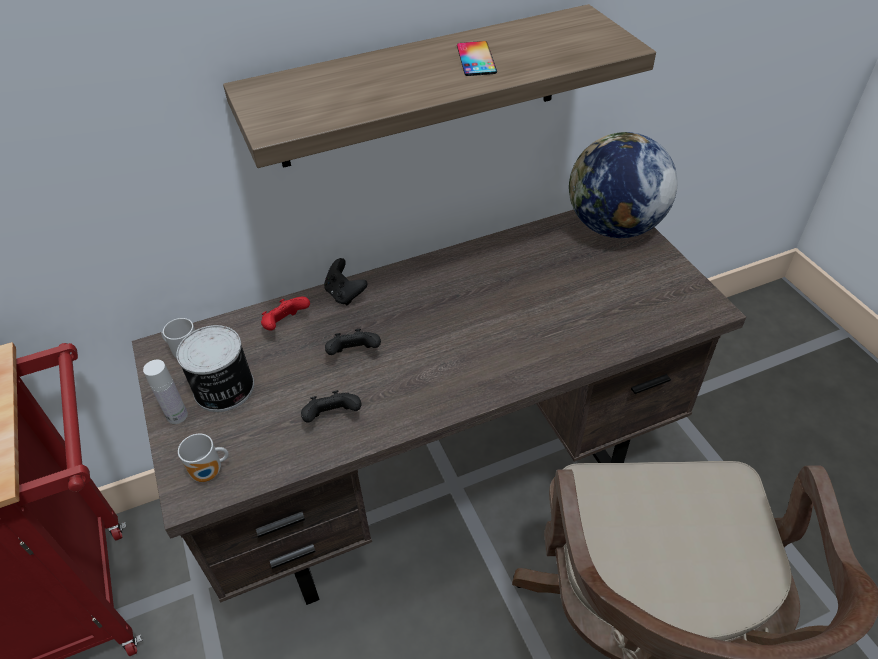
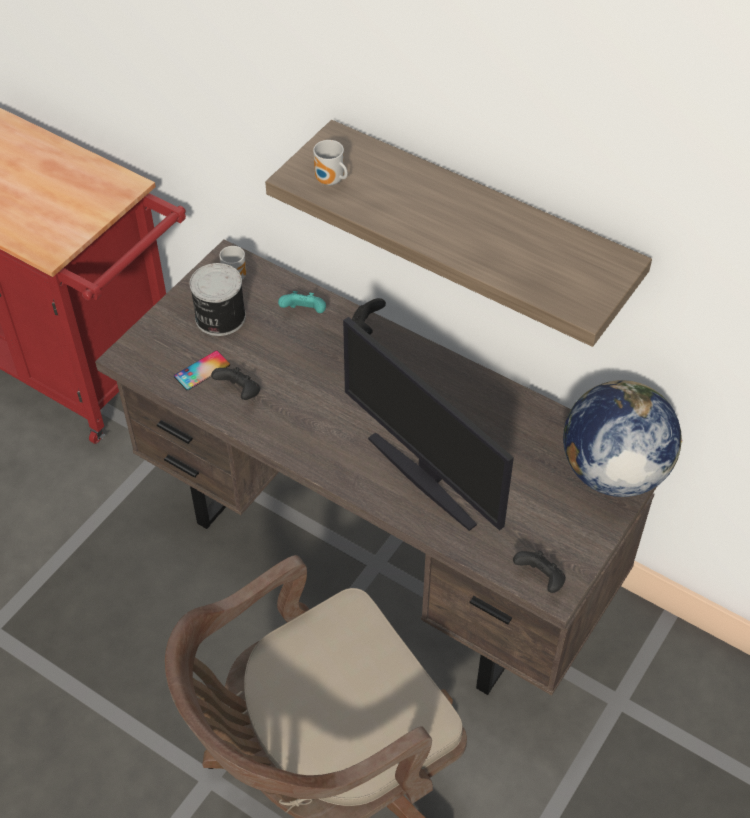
camera: 55 degrees right, 5 degrees up
(177, 415) = (179, 308): white bottle -> none
(210, 473) = (148, 356): mug -> mug (330, 182)
(285, 325) = (304, 313): red game controller -> turquoise game controller
(354, 354) = (307, 371): black game controller -> black game controller (540, 579)
(476, 59) = (481, 231): phone -> phone (202, 371)
(542, 332) = (424, 478): none -> monitor

